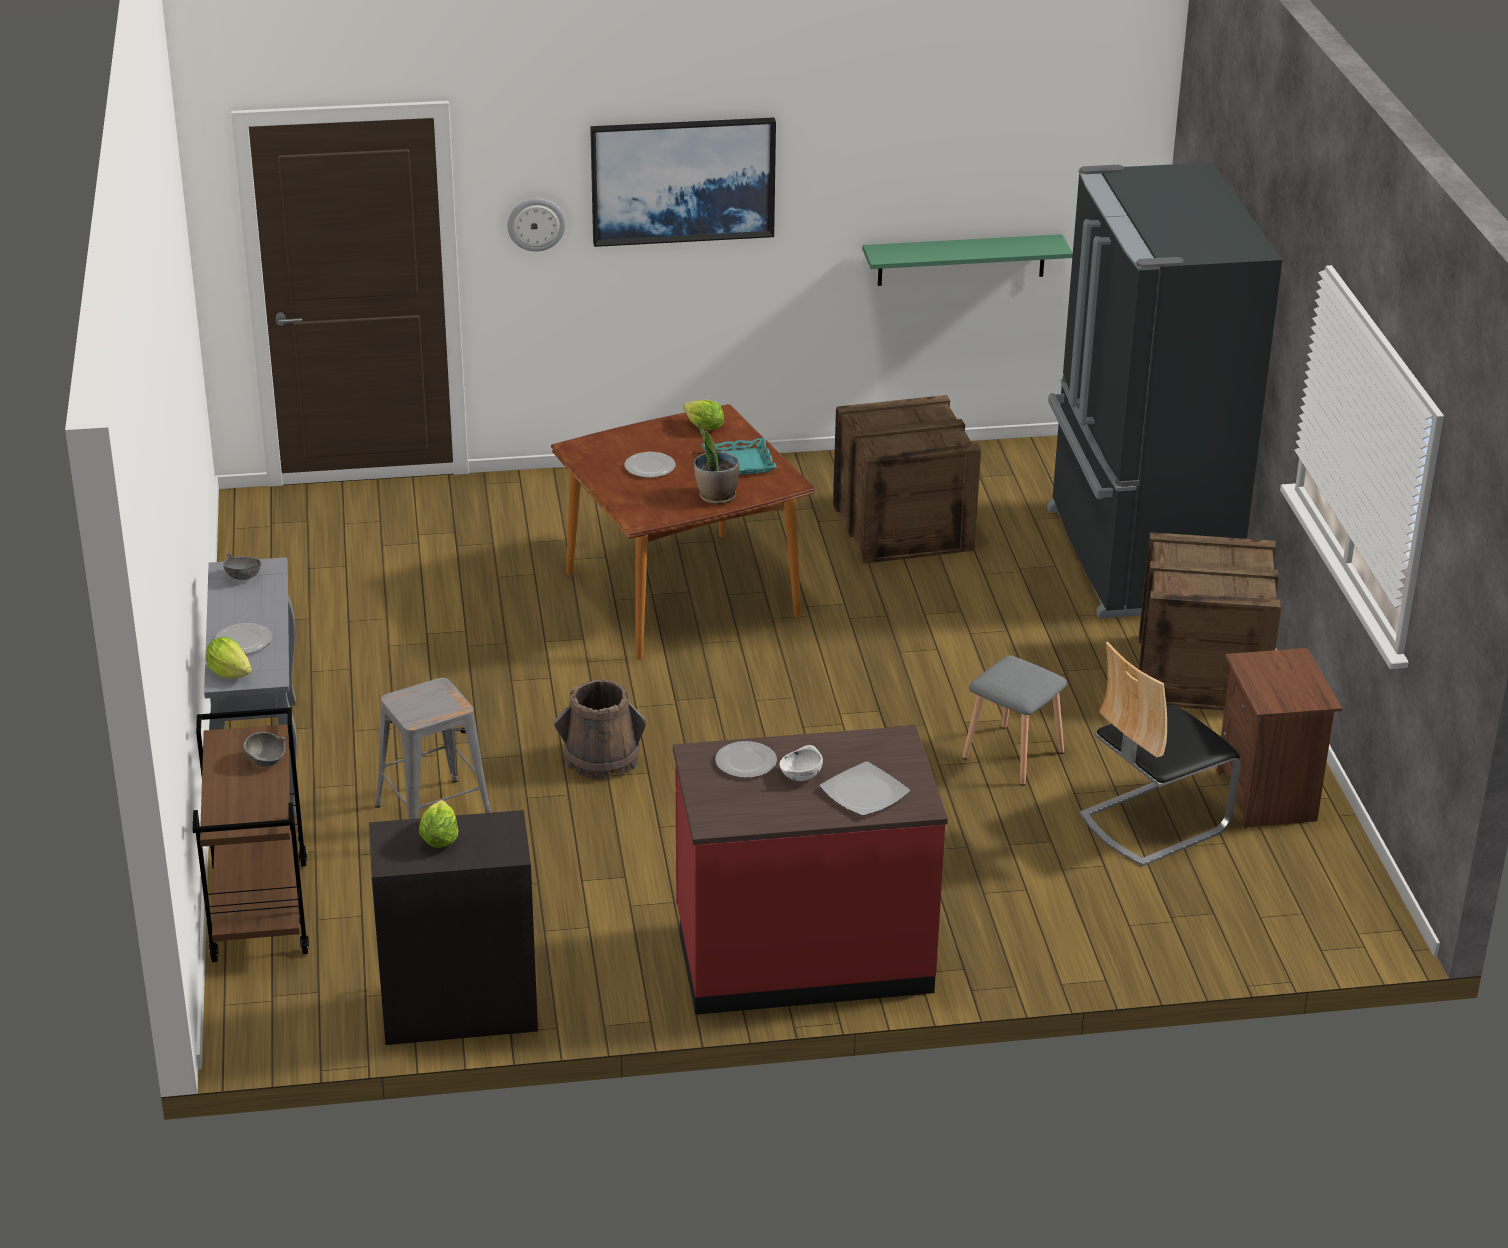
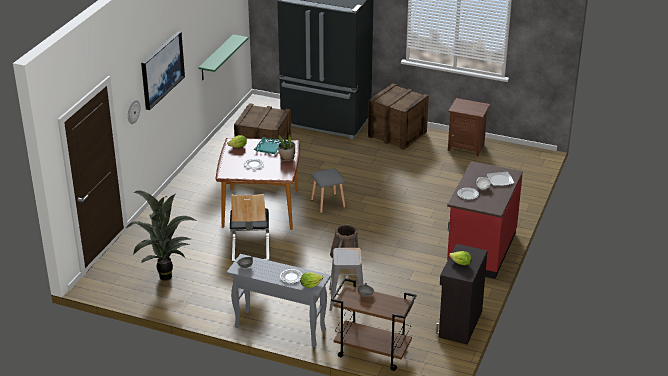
camera: 60 degrees left, 0 degrees up
(332, 572) = (165, 278): none -> potted plant
(1013, 756) = (411, 180): grey stool -> grey stool (328, 203)
(1153, 821) = (463, 169): chair -> chair (250, 249)

